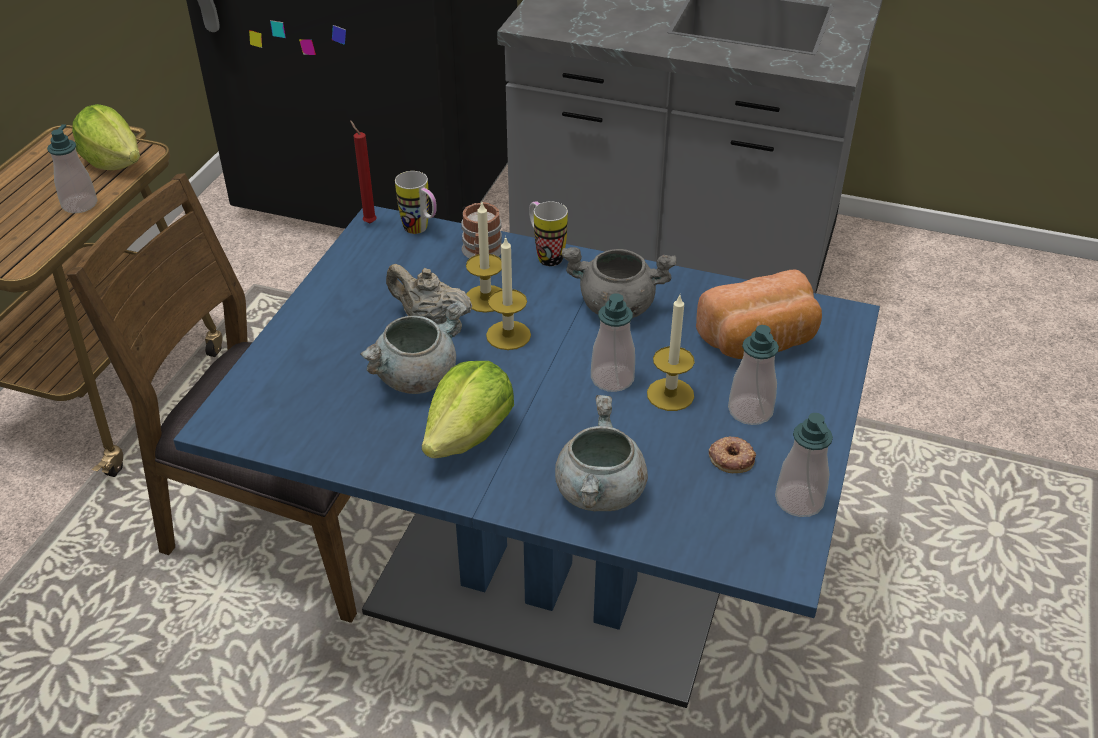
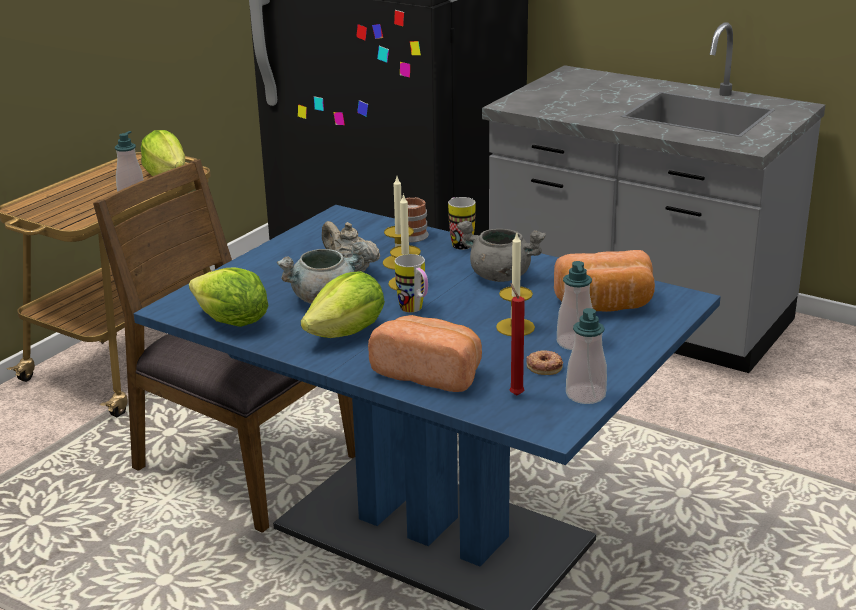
camera: 15 degrees right, 15 degrees down
(313, 439) = (232, 322): none -> lettuce
(368, 222) = (332, 214): red candle -> red candle (515, 394)
(421, 230) = (370, 221): mug -> mug (415, 310)
(600, 493) = (430, 373): grey cooking pot -> bread
(612, 379) = (474, 314): soap dispenser -> none

